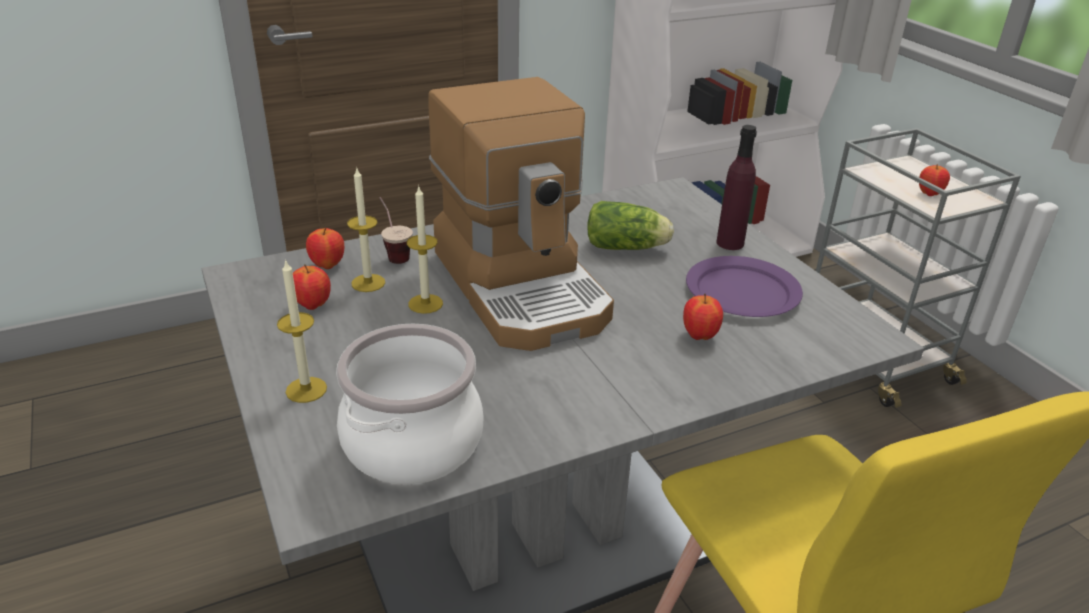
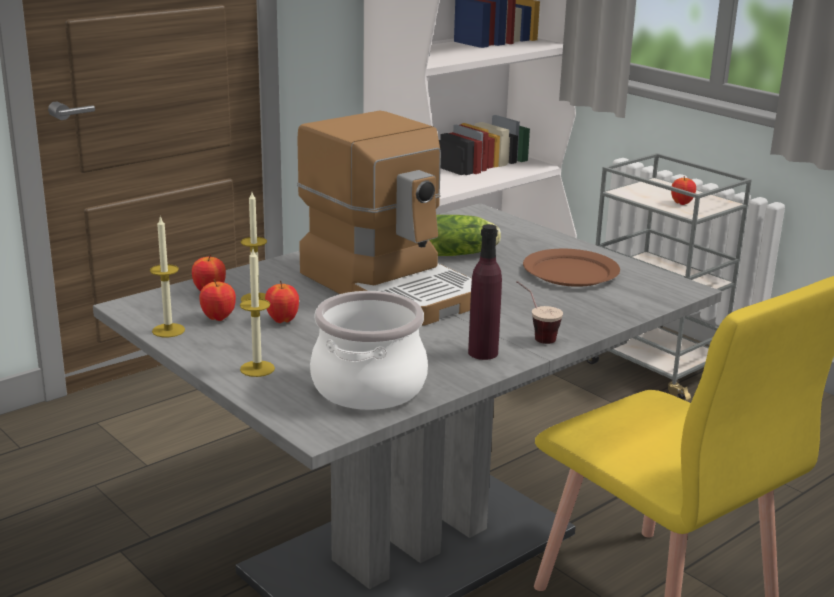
camera: 15 degrees left, 10 degrees down
(394, 253) = (263, 278): cup -> cup (535, 336)
(425, 304) = (316, 307): candle -> candle (168, 330)
(699, 336) = (552, 302): apple -> apple (282, 320)
(730, 243) = (544, 243): purple bottle -> purple bottle (483, 353)
(741, 291) = (569, 272): purple plate -> brown plate

